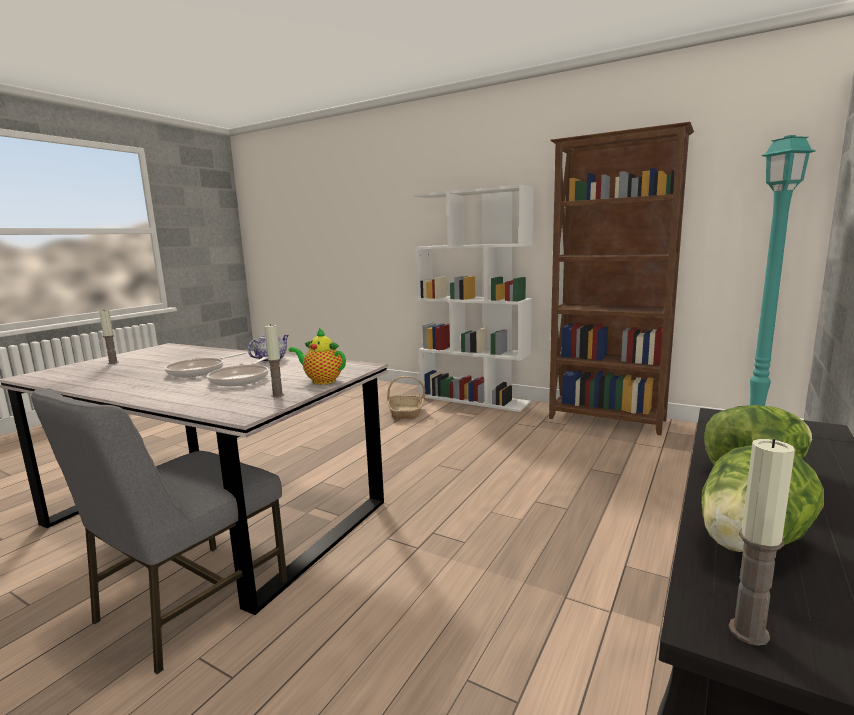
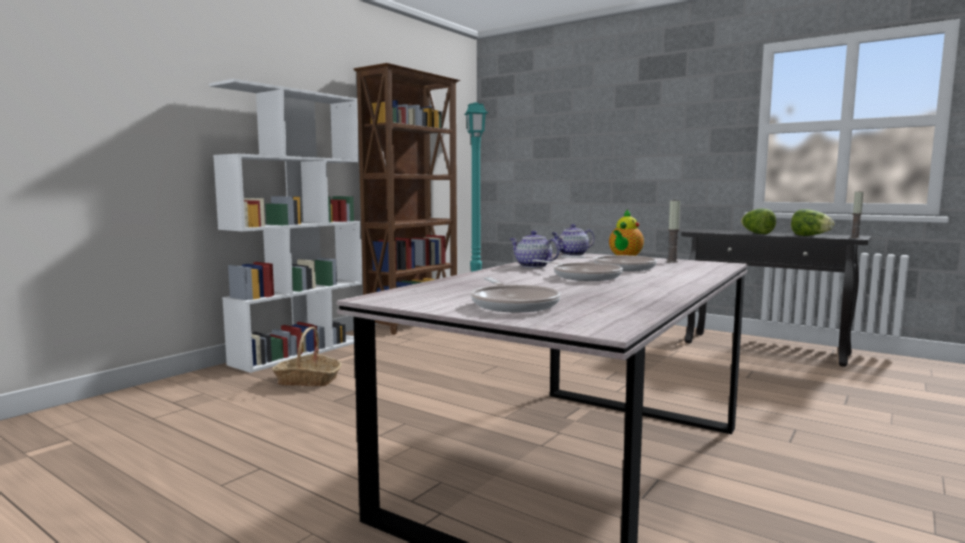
camera: 85 degrees left, 5 degrees down
(113, 363) = (513, 304): candle -> frying pan
(188, 603) = (738, 455): grey chair -> none
(356, 366) = (572, 254): none -> teapot

